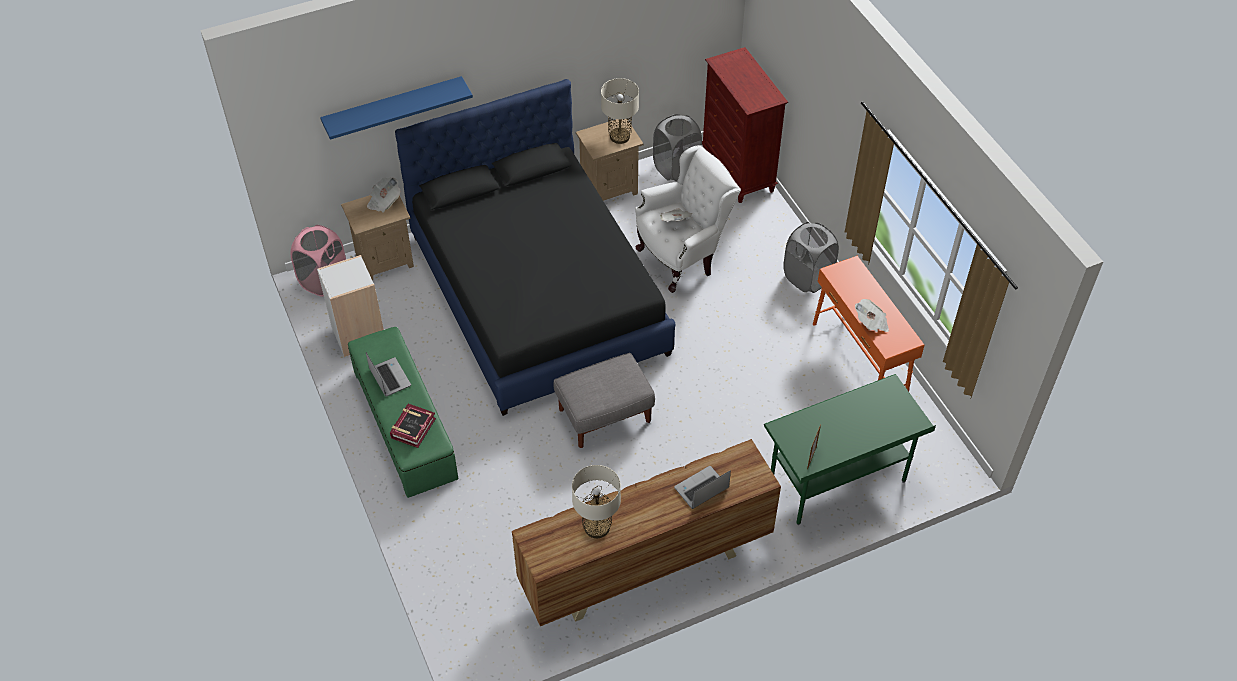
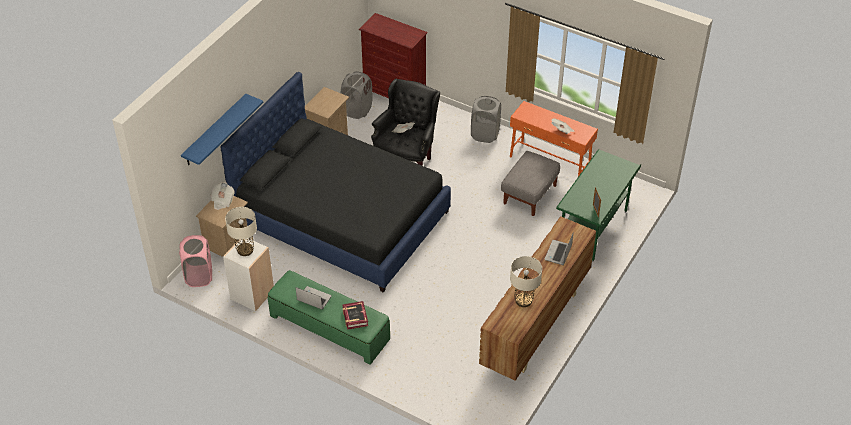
camera: 35 degrees left, 5 degrees down
(605, 415) = (441, 261): grey ottoman -> grey ottoman (529, 194)
(620, 136) = (331, 99): table lamp -> table lamp (245, 250)
(682, 259) = (407, 158): white armchair -> black armchair

